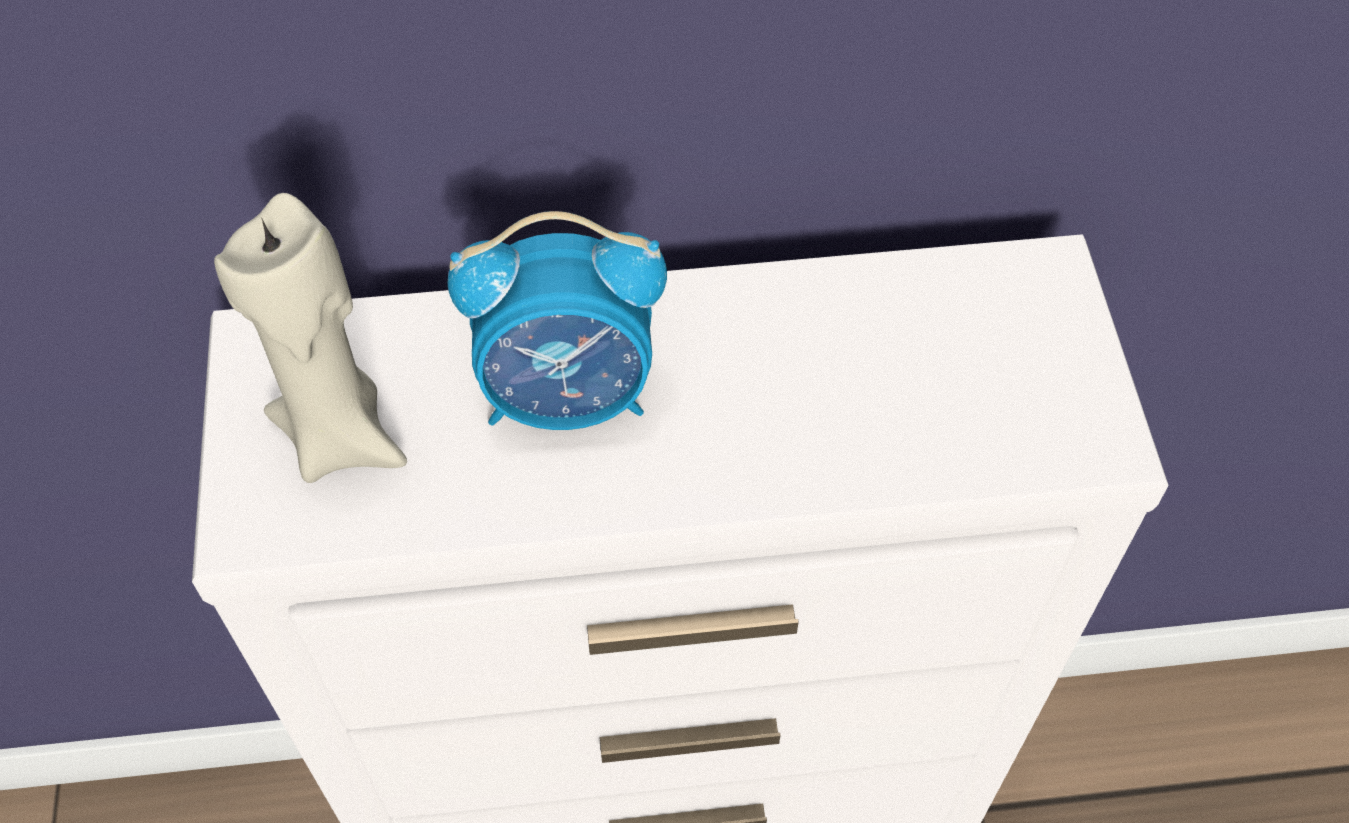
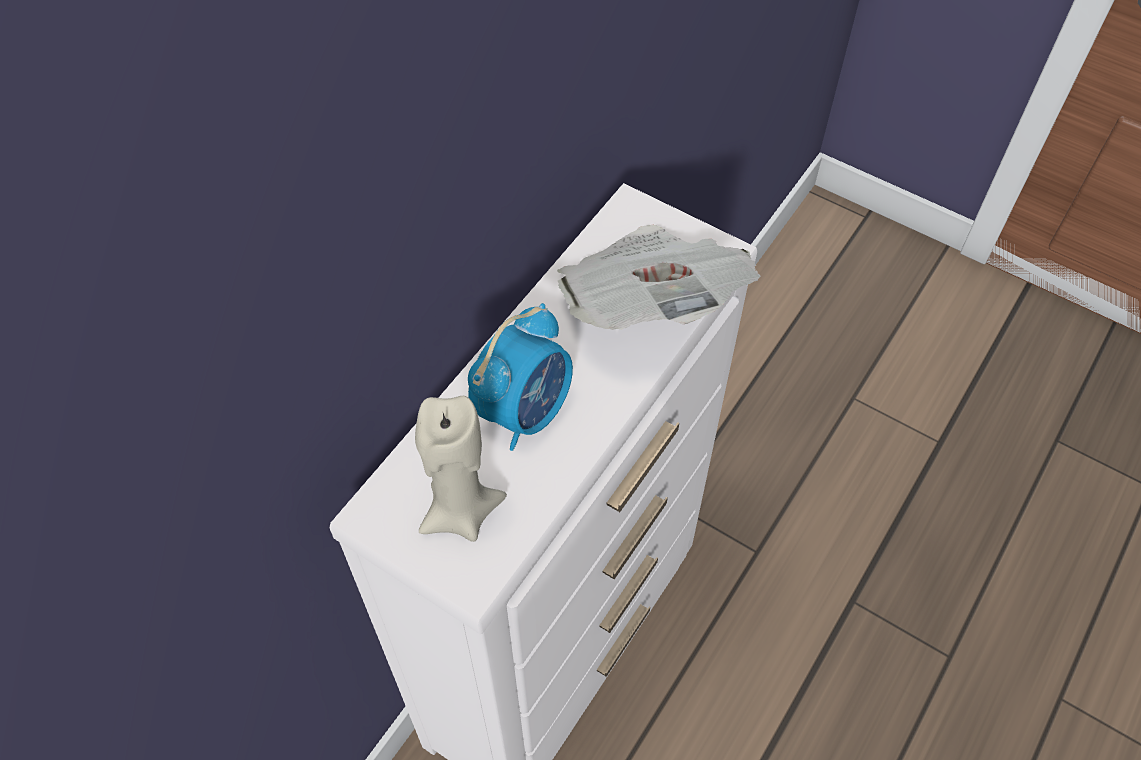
camera: 50 degrees left, 0 degrees up
(900, 417) = (650, 306): none -> newspaper

